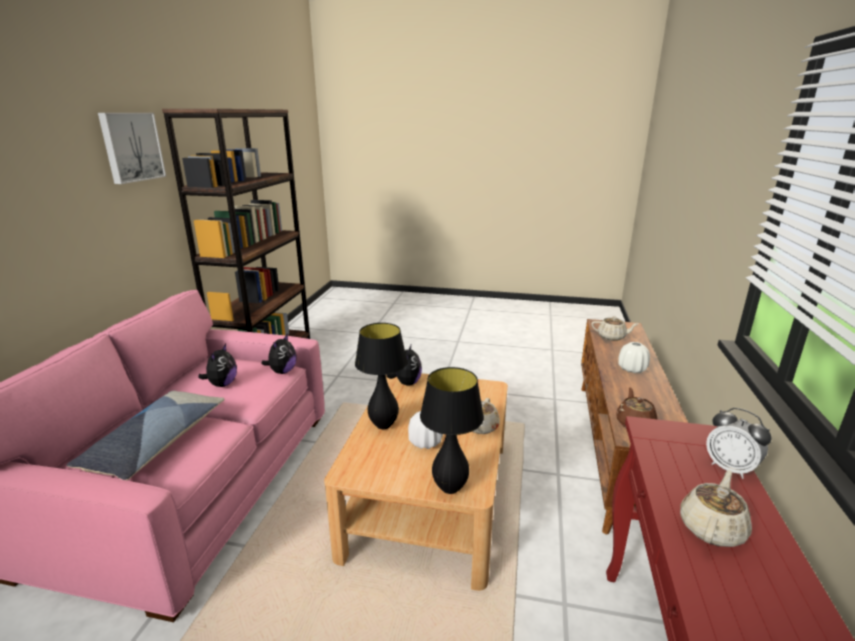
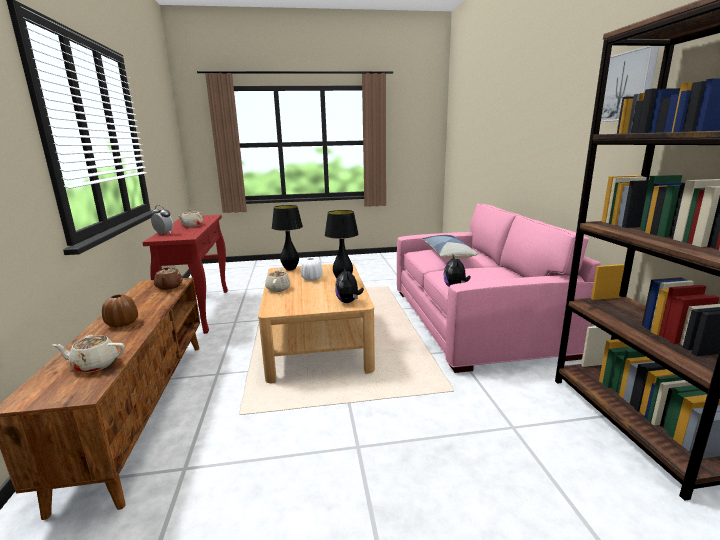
camera: 160 degrees right, 5 degrees down
(222, 384) = (474, 272): plush toy -> none
(632, 369) = (122, 323): white vase -> brown vase

